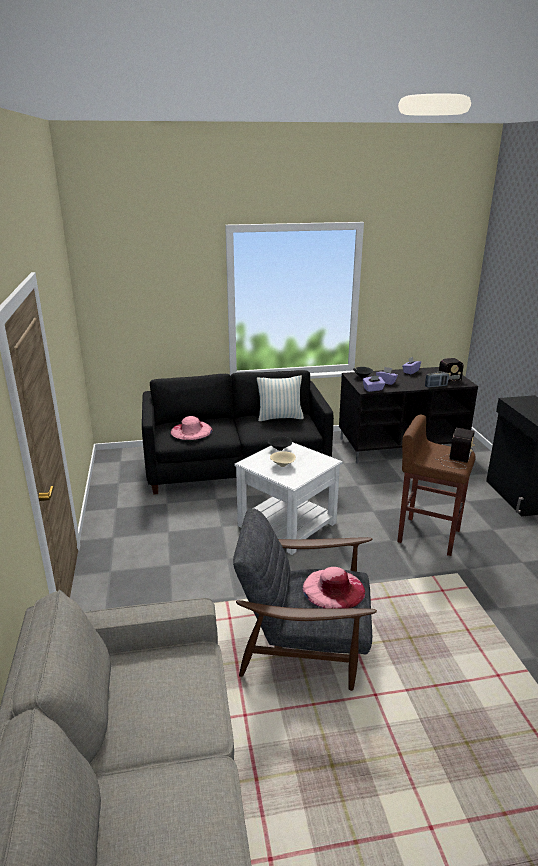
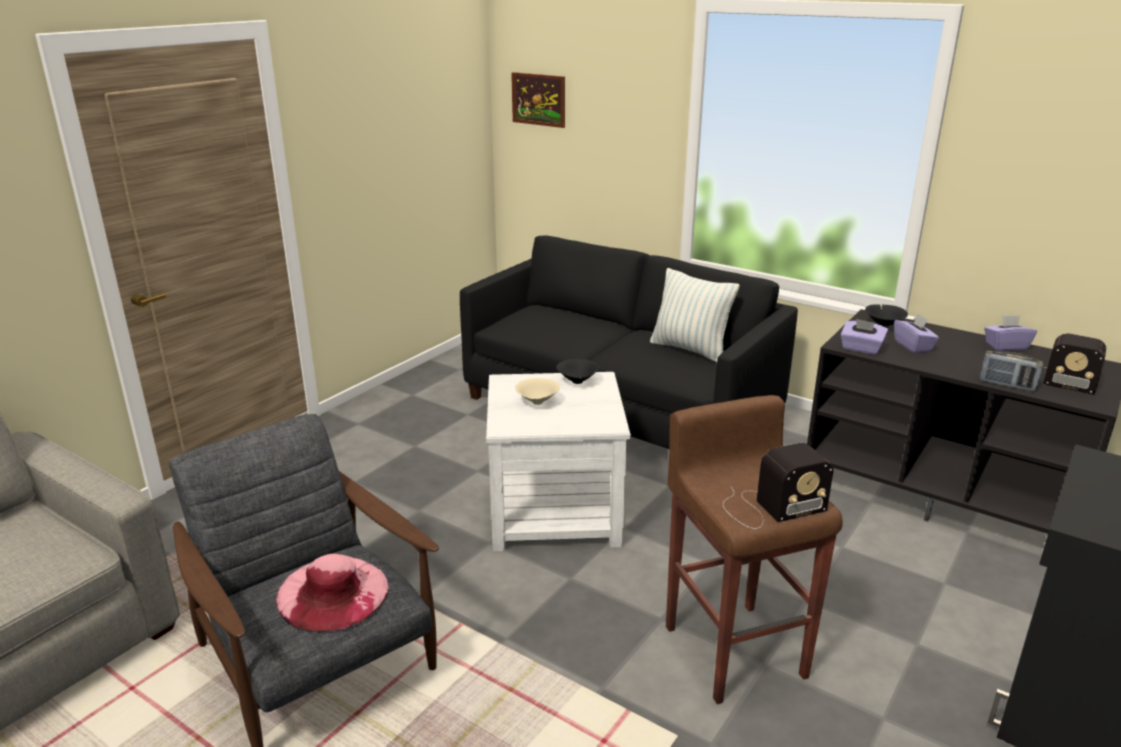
camera: 45 degrees right, 0 degrees up
(116, 294) = (538, 99): none -> picture
(191, 430) = (542, 322): pink hat -> none

